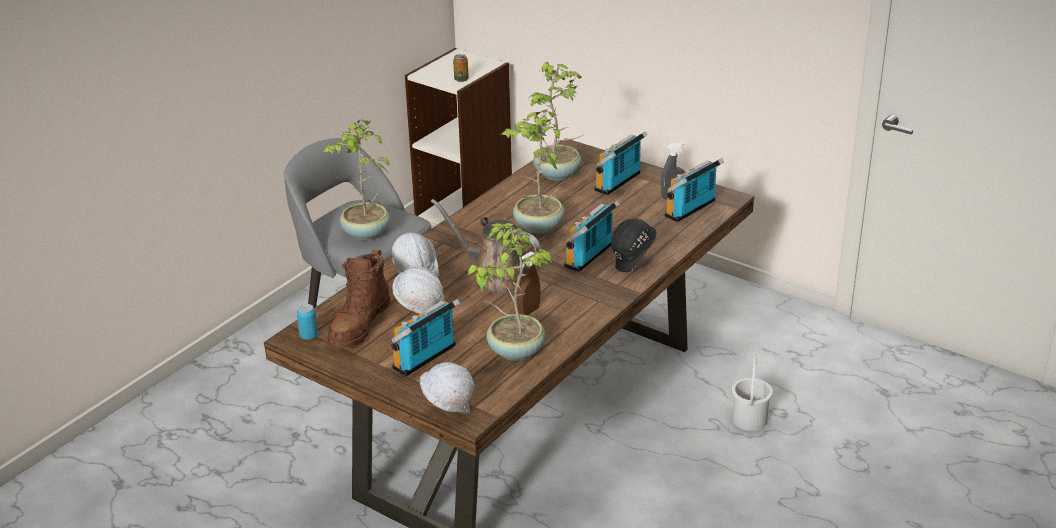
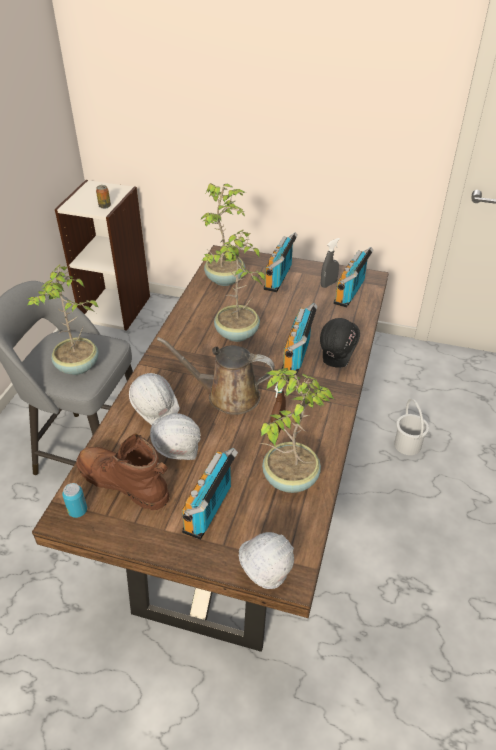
camera: 20 degrees left, 10 degrees up
(359, 324) = (124, 483): brown boot -> brown boot turned 120 degrees clockwise

